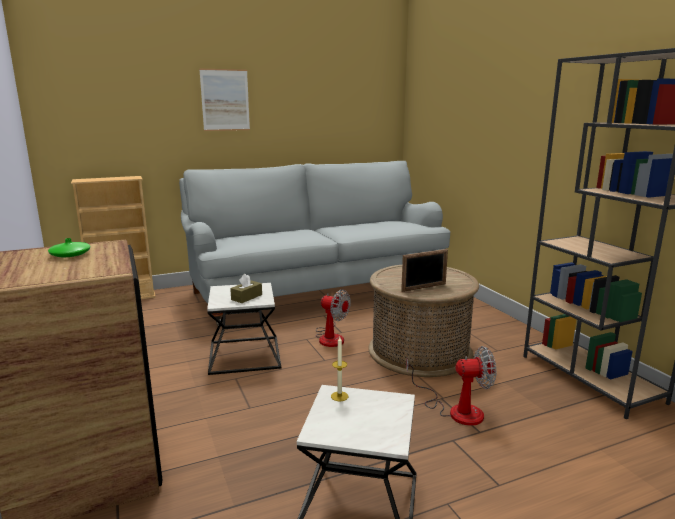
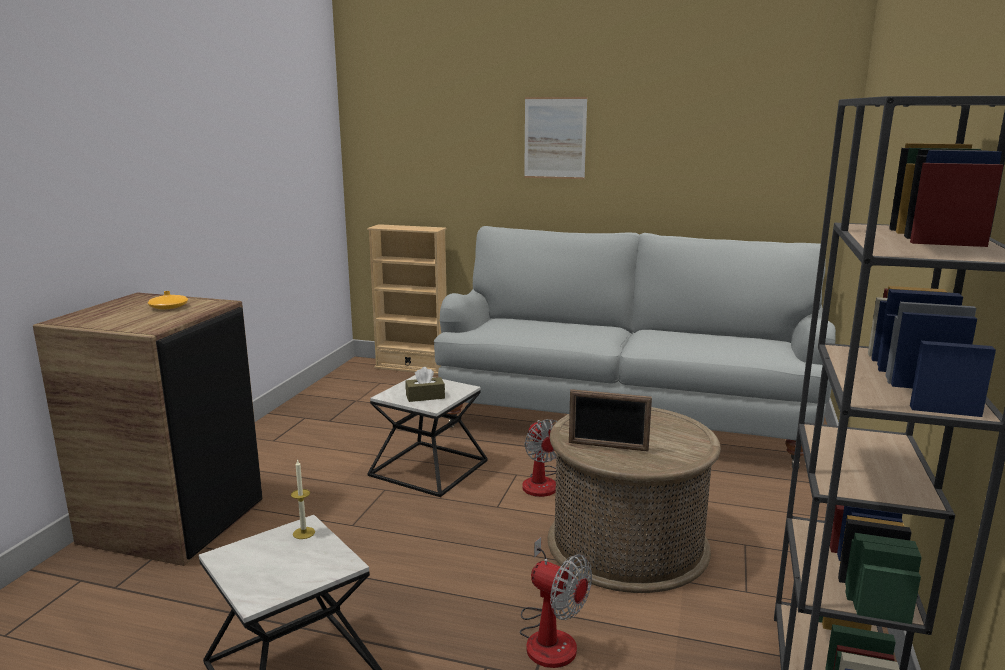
camera: 40 degrees right, 0 degrees up
(70, 255) = (168, 307): green vase -> orange vase

